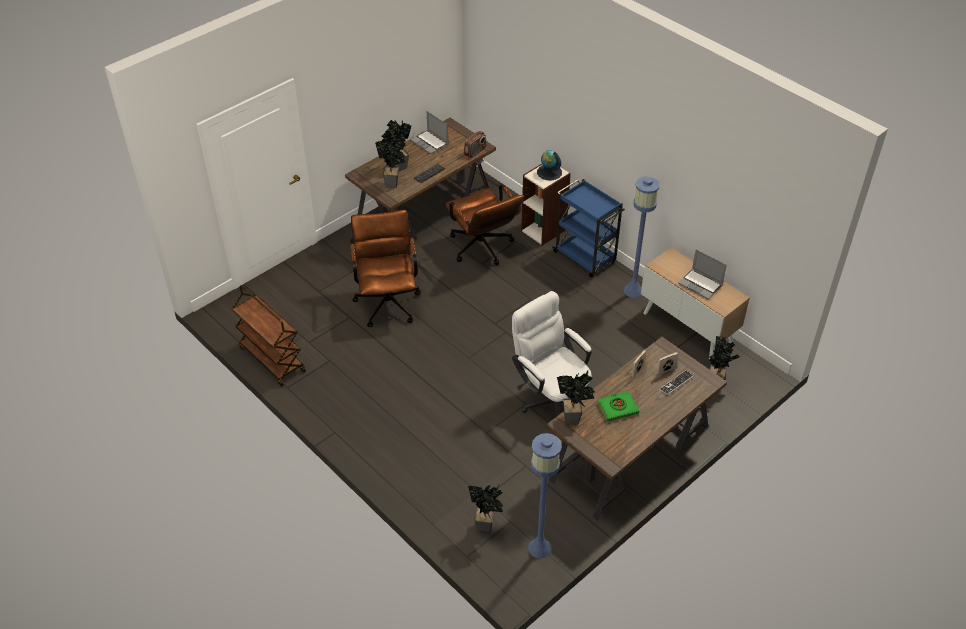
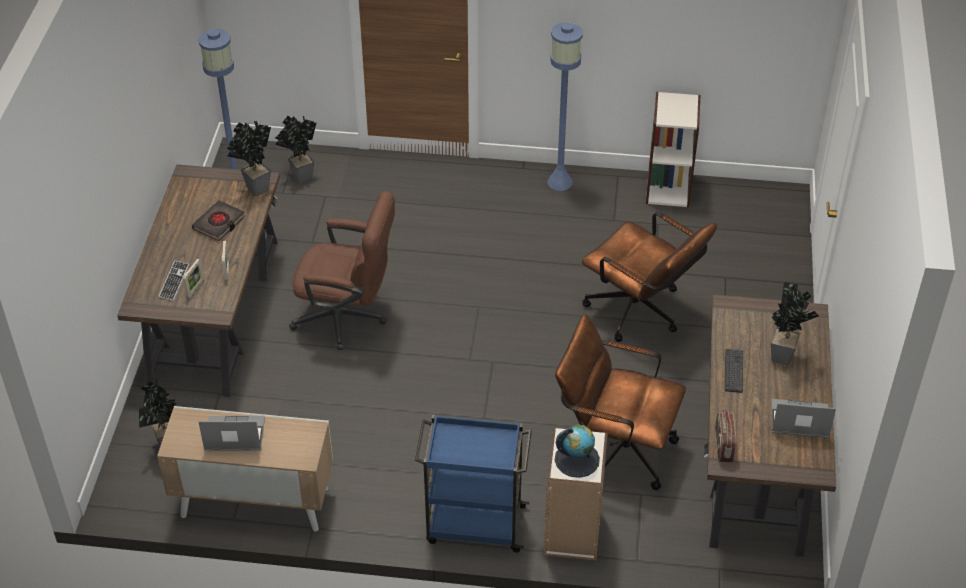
camera: 140 degrees right, 0 degrees up
(271, 359) = (668, 188): brown cart -> bookcase
(394, 185) = (751, 326): potted plant -> none
(550, 397) = (347, 318): white office chair -> brown office chair
(617, 408) = (219, 223): green book -> black book
(633, 290) = (366, 513): blue floor lamp -> blue floor lamp (559, 182)

